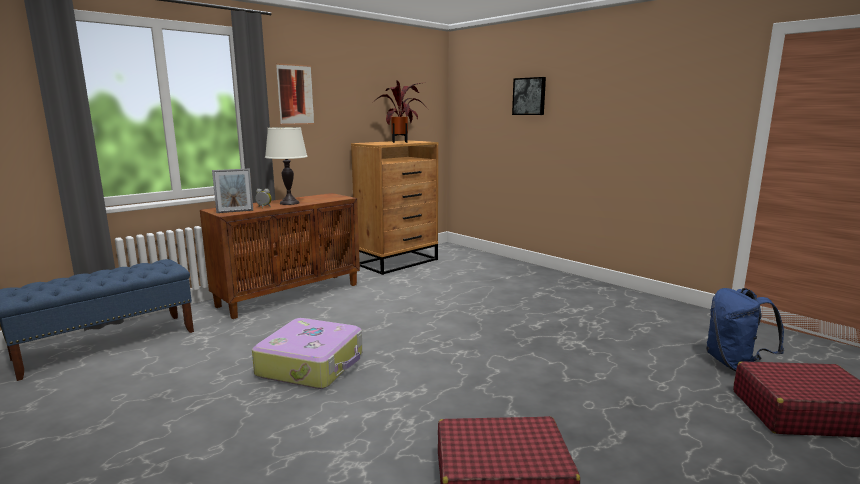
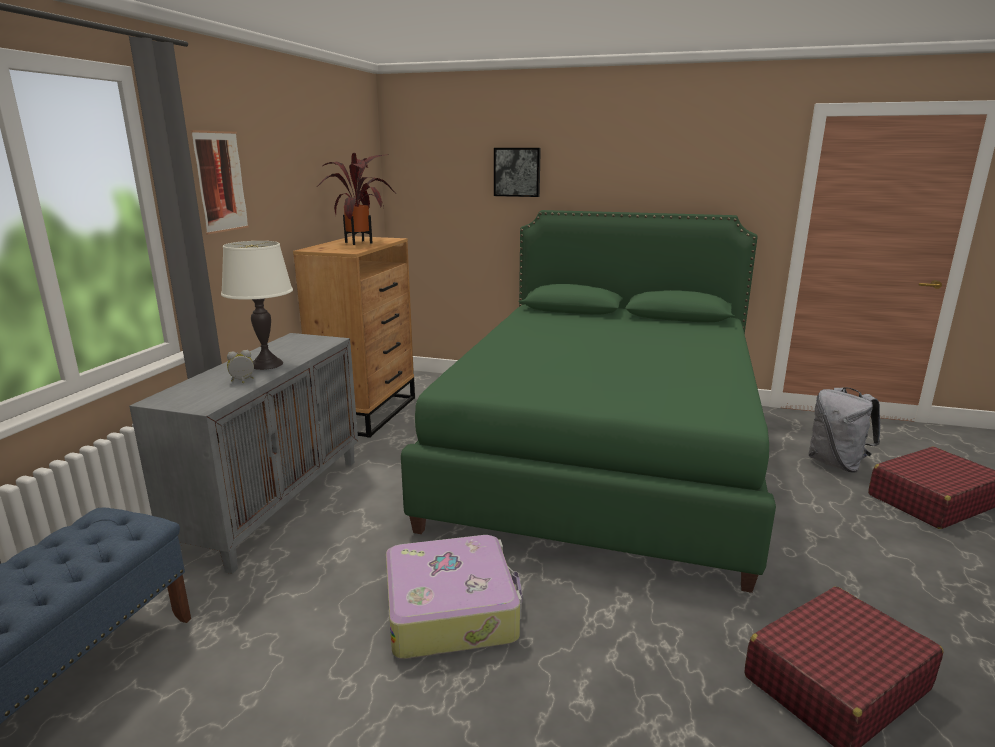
camera: 30 degrees left, 5 degrees up
(235, 211) = (209, 398): picture frame -> none
(290, 295) = (274, 504): brown cabinet -> grey cabinet
(522, 315) = (602, 456): none -> green bed
(735, 364) = (836, 464): blue backpack -> grey backpack

